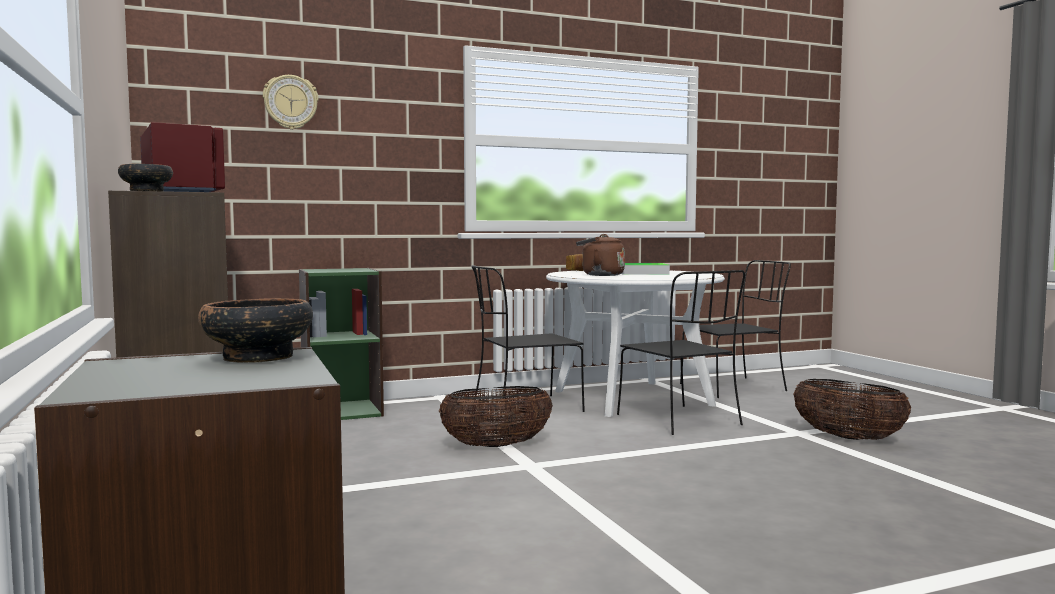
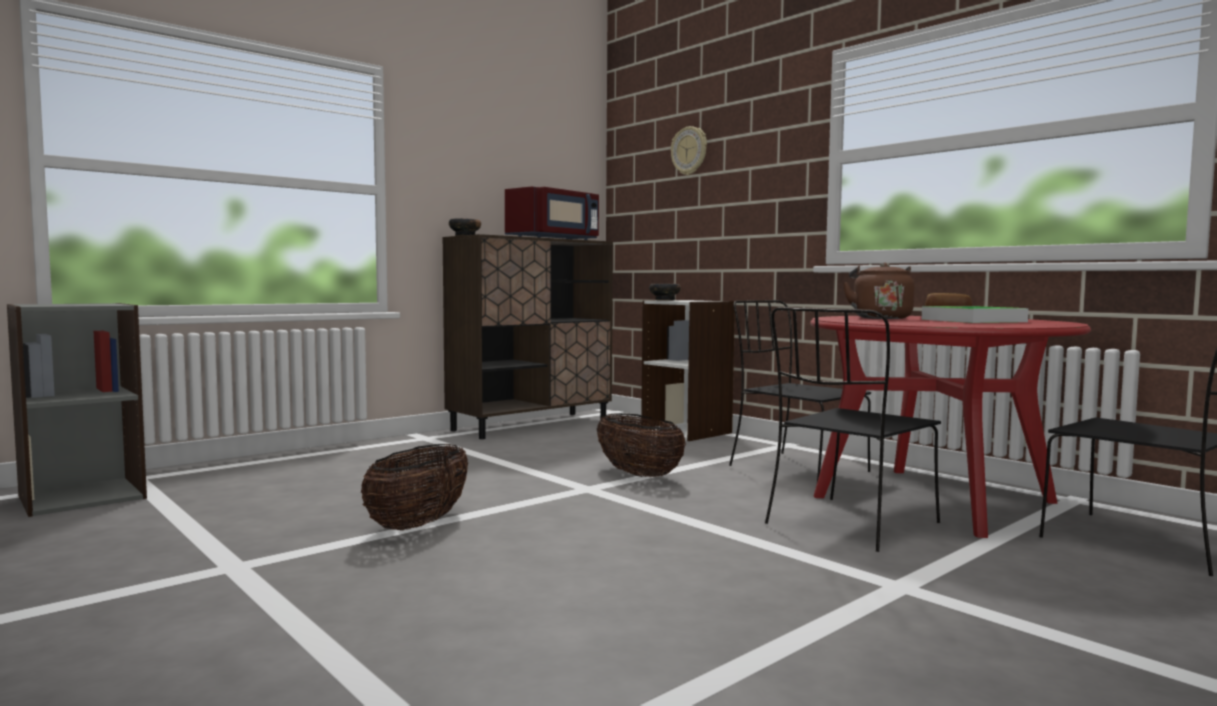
camera: 70 degrees right, 0 degrees up
(257, 358) = (102, 304): bowl -> bowl (664, 300)
(342, 411) = (687, 432): green bookcase -> white bookcase
(632, 398) = (933, 499): white dining table -> red dining table
(848, 437) = (927, 619): basket -> basket (419, 524)

